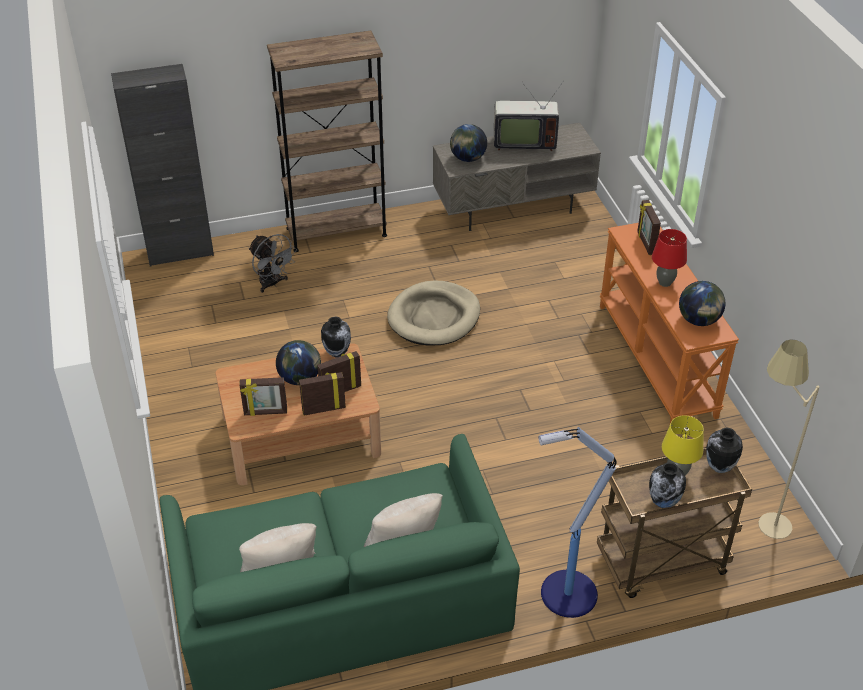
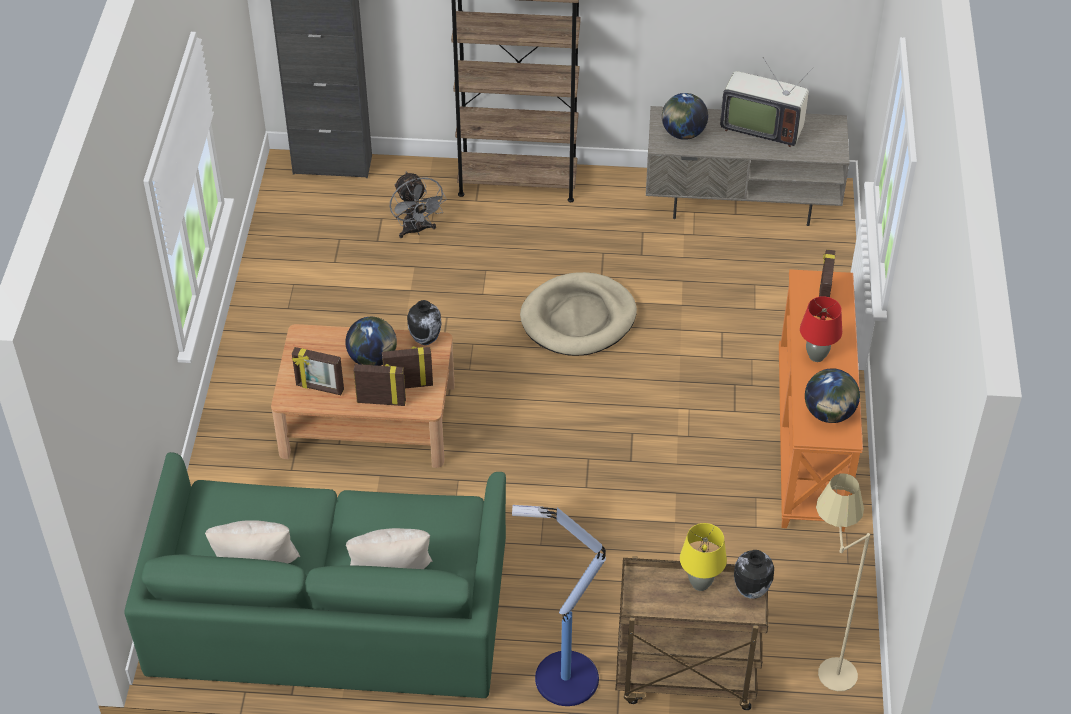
camera: 20 degrees right, 5 degrees up
(663, 503) = (667, 612): vase -> none

